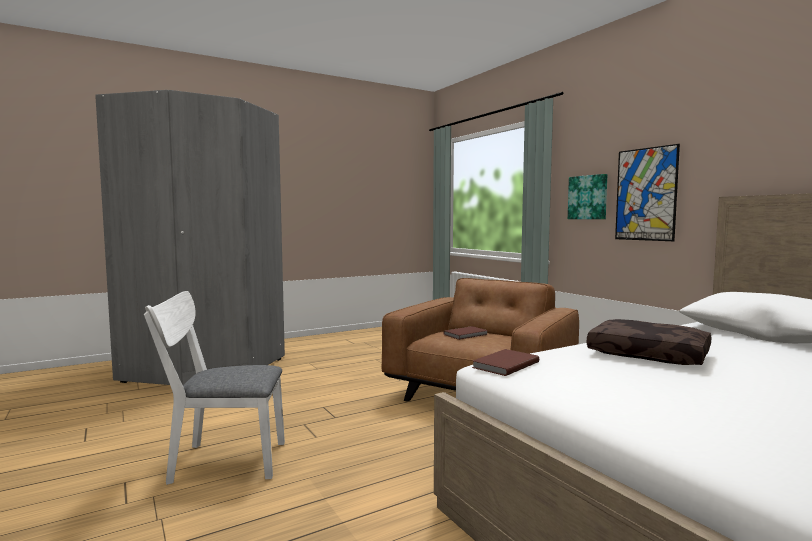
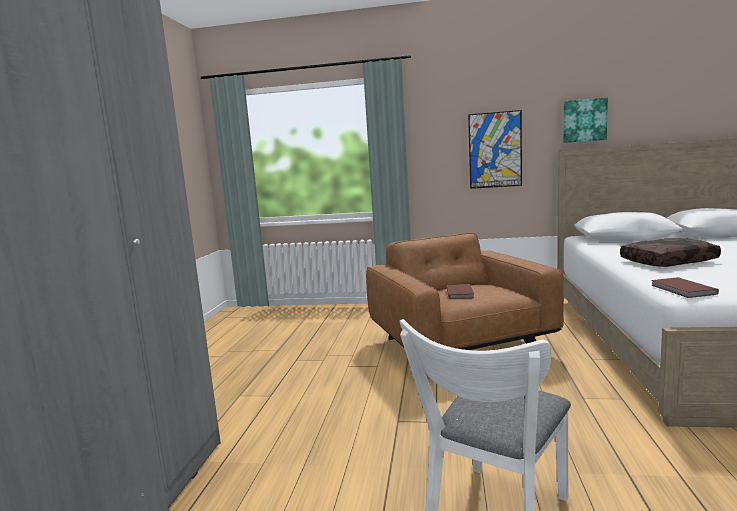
camera: 50 degrees left, 5 degrees up
(588, 197) = (438, 154): picture -> picture (584, 120)

